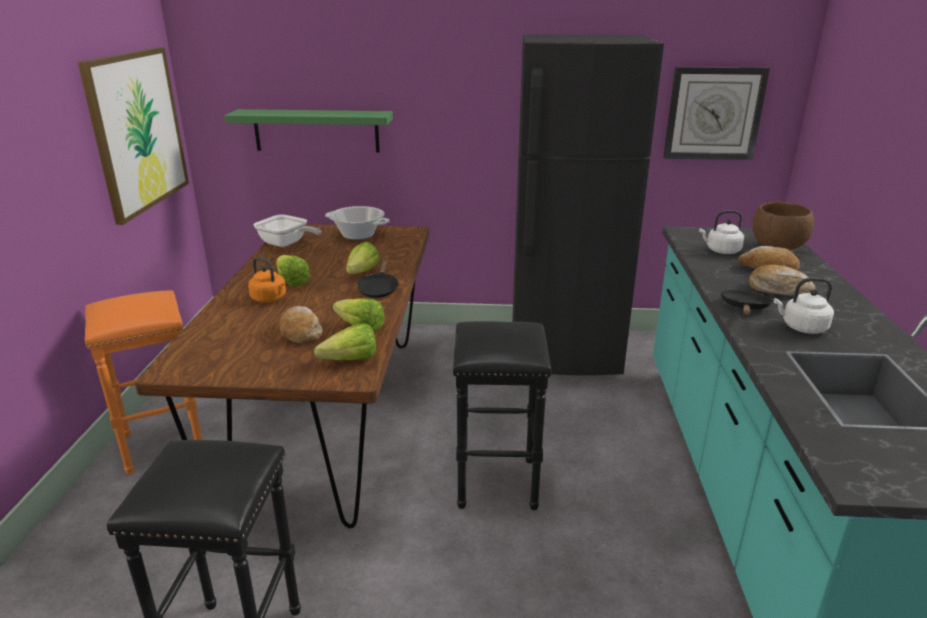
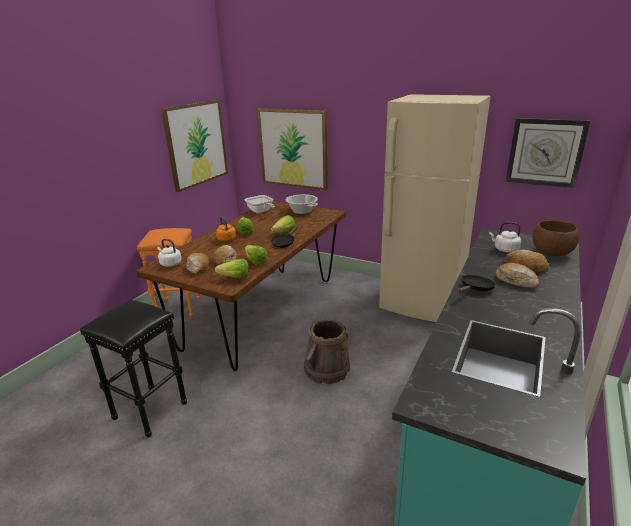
camera: 25 degrees right, 0 degrees up
(263, 356) = (198, 268): none -> bread
(316, 131) = (293, 148): green shelf -> picture
(499, 483) = (326, 369): black stool -> brown bucket
(563, 353) = (421, 304): black fridge -> beige fridge
(801, 327) = (501, 308): white kettle -> white kettle (170, 263)

